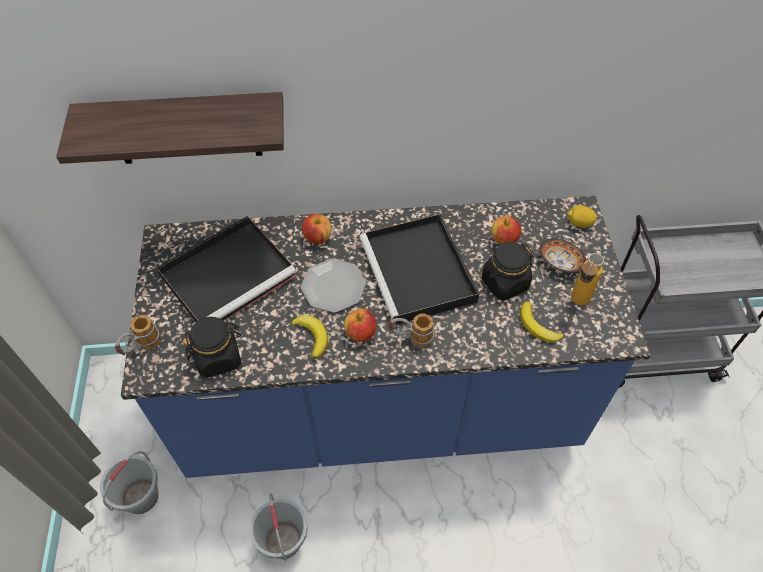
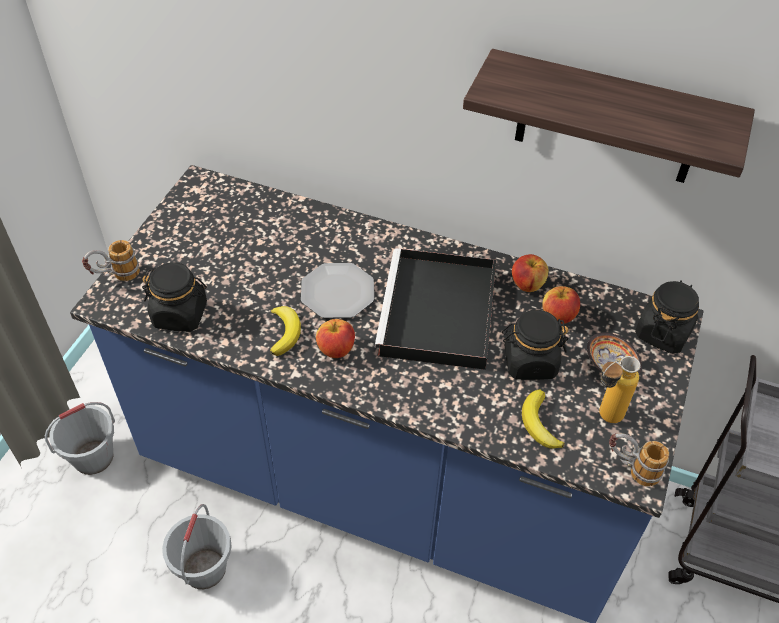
camera: 25 degrees right, 5 degrees down
(186, 129) = (247, 68): shelf -> shelf (608, 119)
(229, 274) = (241, 240): black tray -> none
(317, 238) = (352, 238): apple -> apple (527, 284)
(410, 339) = (385, 377): mug -> mug (631, 468)
(579, 223) = (662, 332): lemon -> black jar

